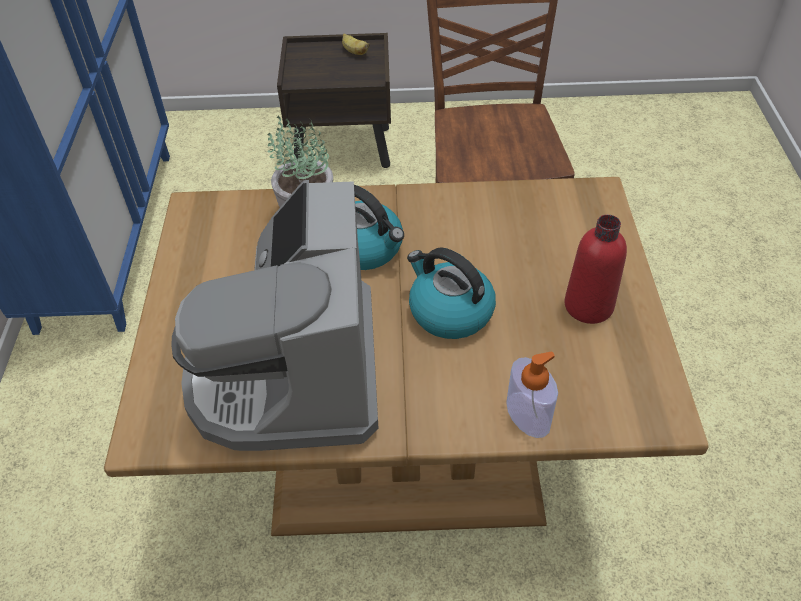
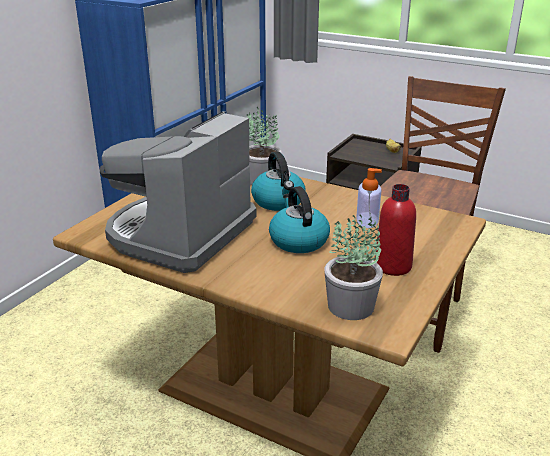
camera: 30 degrees right, 20 degrees down
(528, 414) = (295, 297): soap dispenser -> soap dispenser (367, 220)
(599, 397) = (352, 306): none -> potted plant

